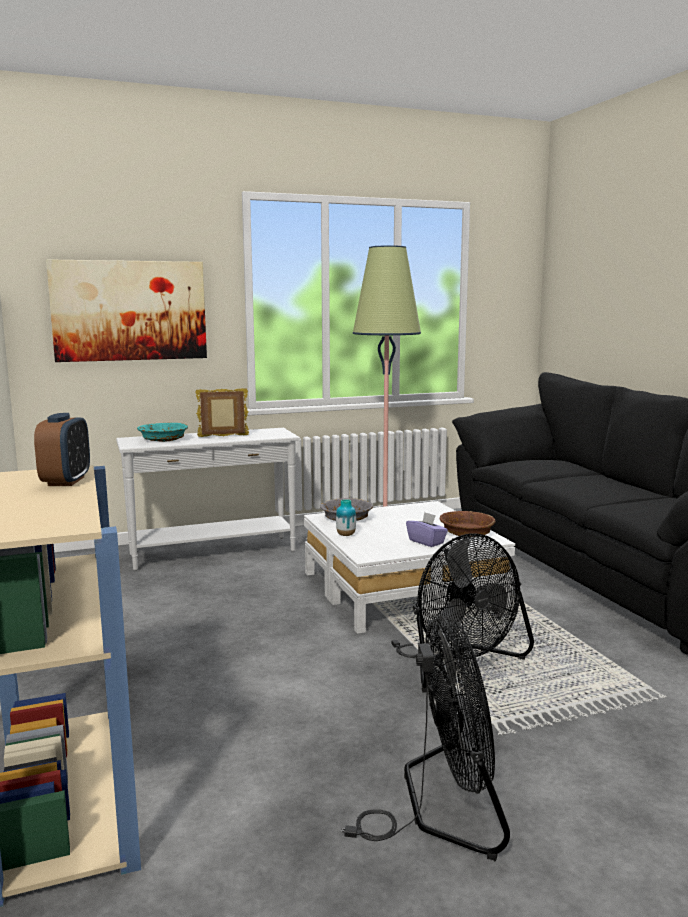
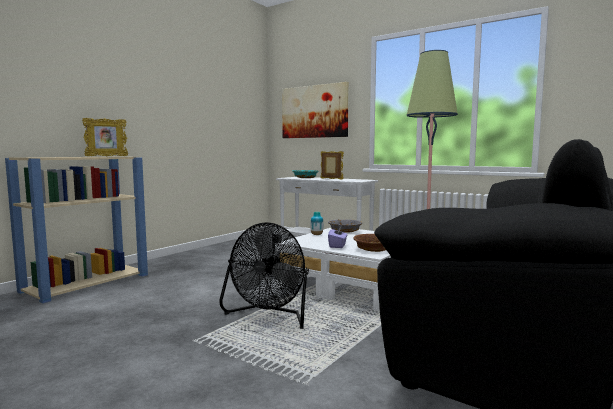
camera: 55 degrees right, 5 degrees down
(66, 481) = (106, 156): alarm clock -> picture frame
(437, 802) = (111, 339): black fan -> none

